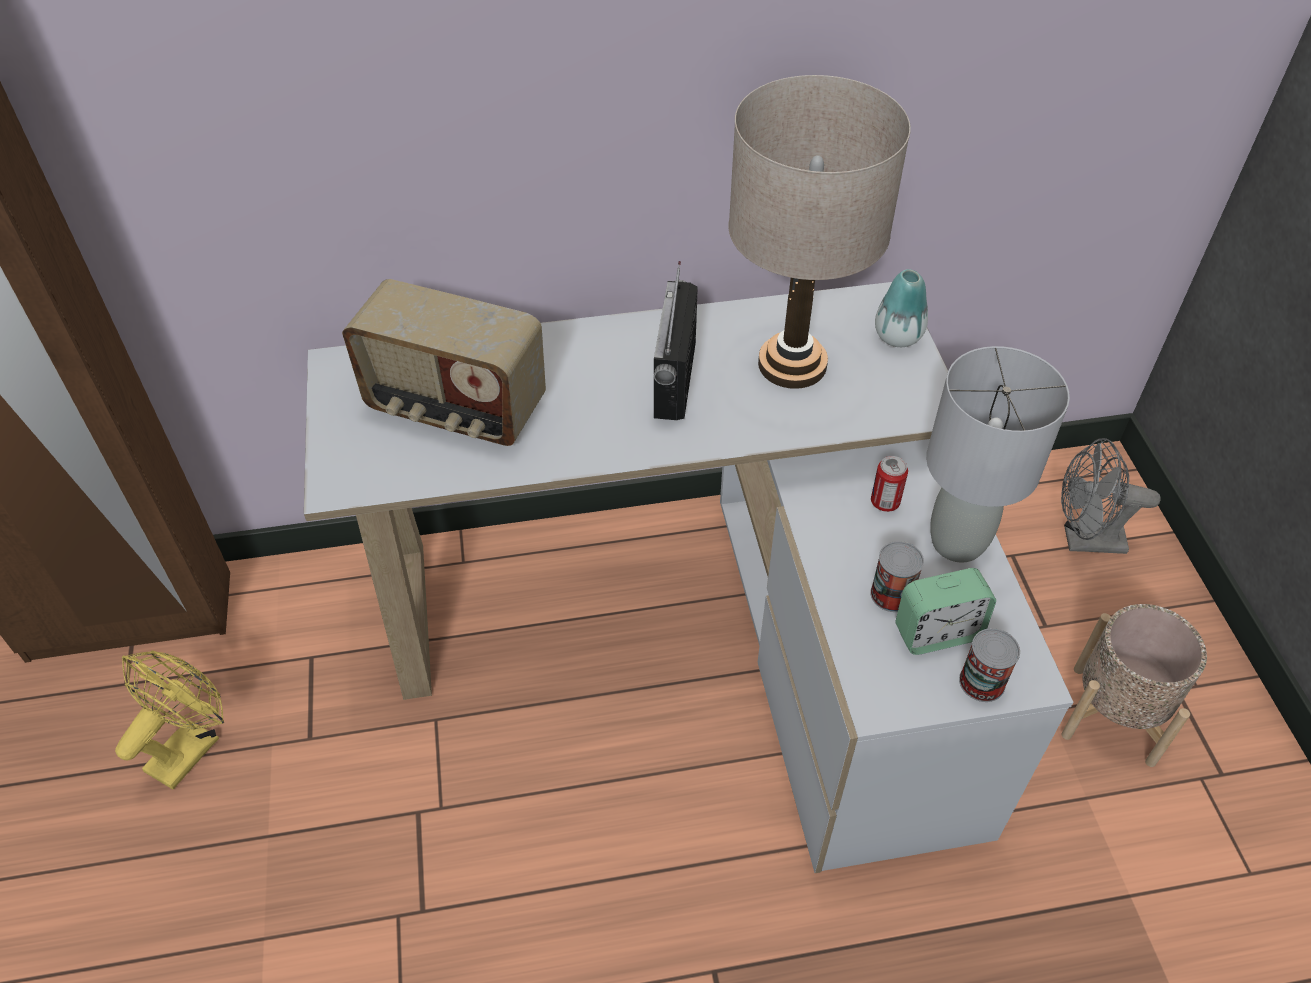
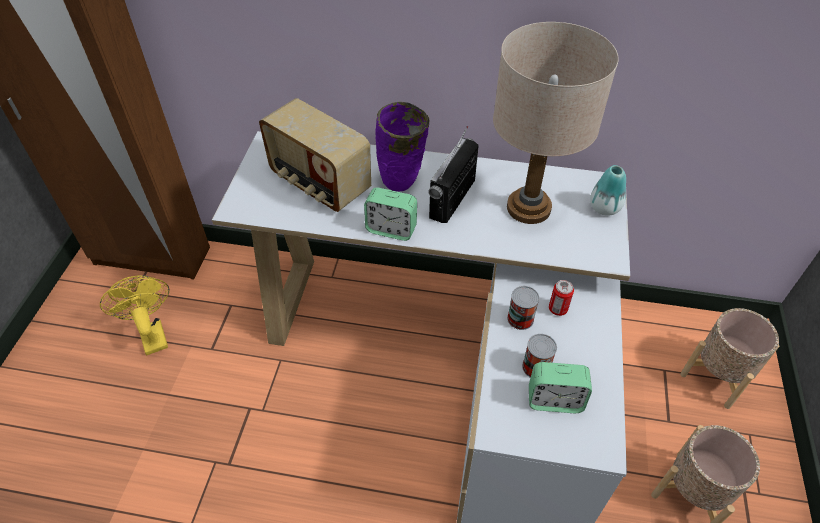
camera: 20 degrees right, 0 degrees up
(190, 746) = (151, 333): yellow fan -> yellow fan turned 75 degrees counterclockwise
(587, 377) = (401, 184): none -> purple vase
(604, 450) = (391, 229): none -> alarm clock
(958, 543) = (594, 348): grey table lamp -> none
(982, 682) = (570, 441): can -> can (520, 319)
(1084, 540) = (717, 375): grey fan -> beige planter

